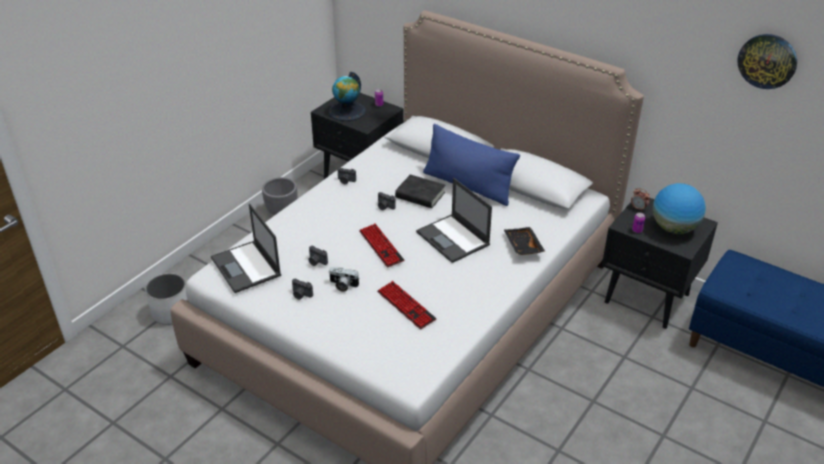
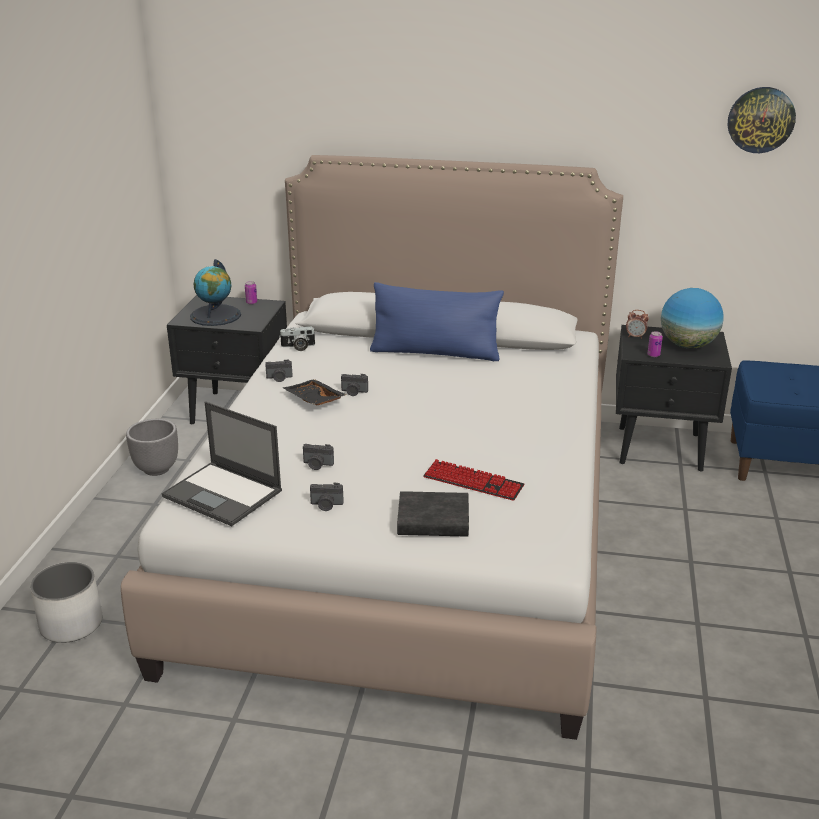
camera: 25 degrees left, 10 degrees down
(343, 285) = (373, 482): camera -> camera (298, 347)
(381, 246) = (386, 431): keyboard -> none
(420, 195) = (387, 373): black book -> black book (433, 521)
(453, 239) = (467, 404): laptop -> none
(522, 246) = (552, 393): black tray -> black tray (313, 400)

